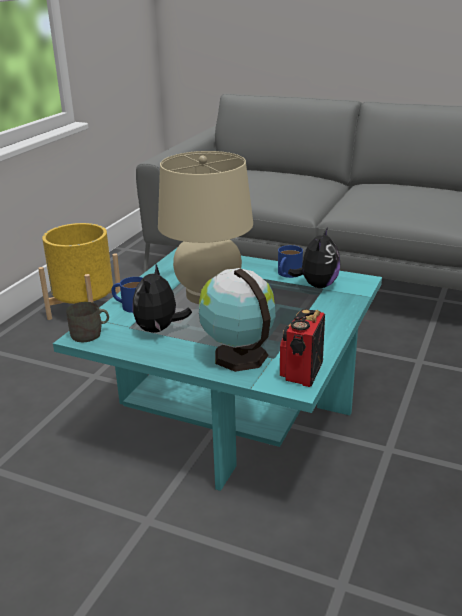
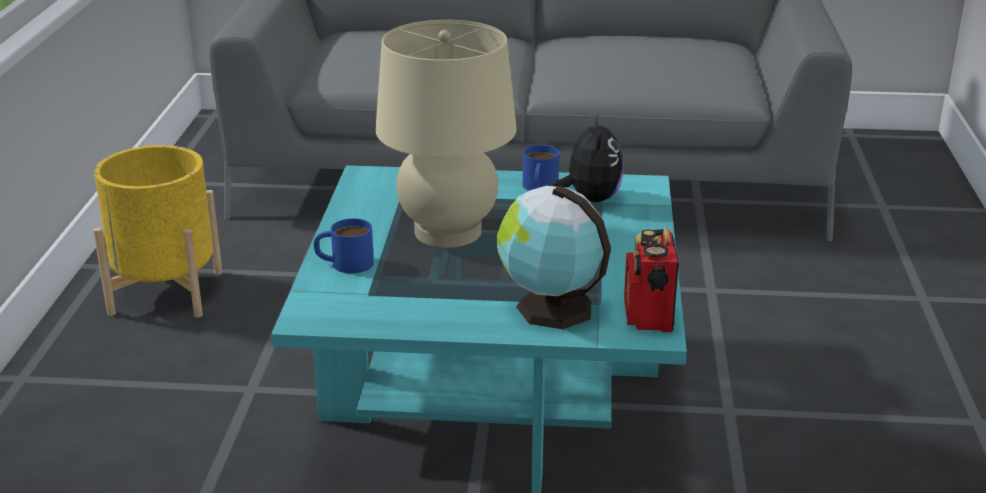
camera: 20 degrees left, 0 degrees up
(90, 334) = (318, 312): grey mug -> none
(159, 329) = (415, 291): plush toy -> none

